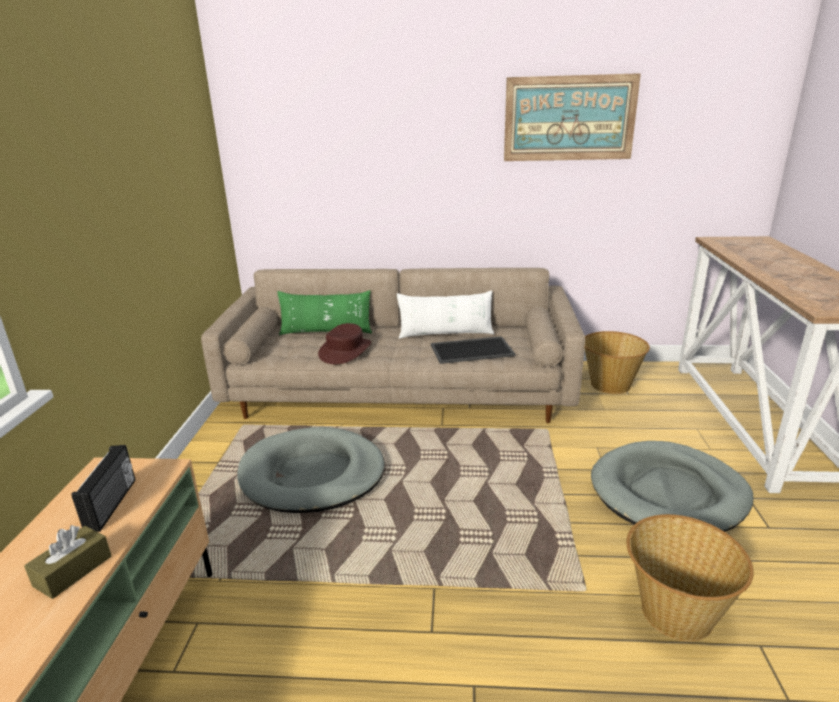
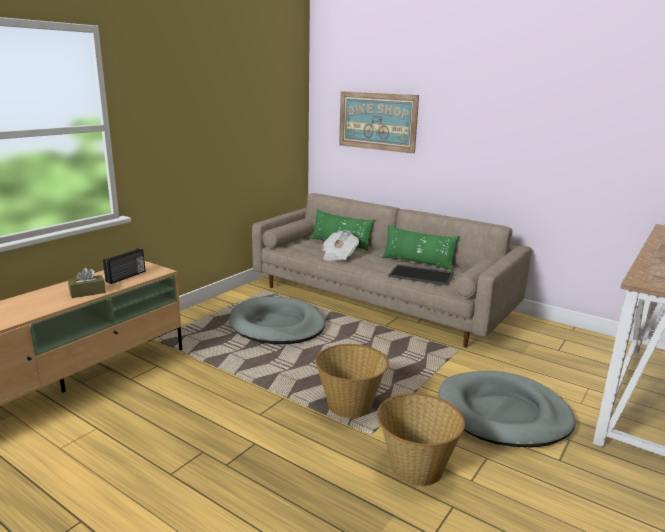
camera: 30 degrees right, 5 degrees down
(345, 351) = (338, 256): brown hat -> newspaper
(445, 334) = (417, 262): white pillow -> green pillow
(569, 118) = (550, 107): picture -> picture (377, 121)
(610, 384) = (550, 340): basket -> basket (350, 405)

